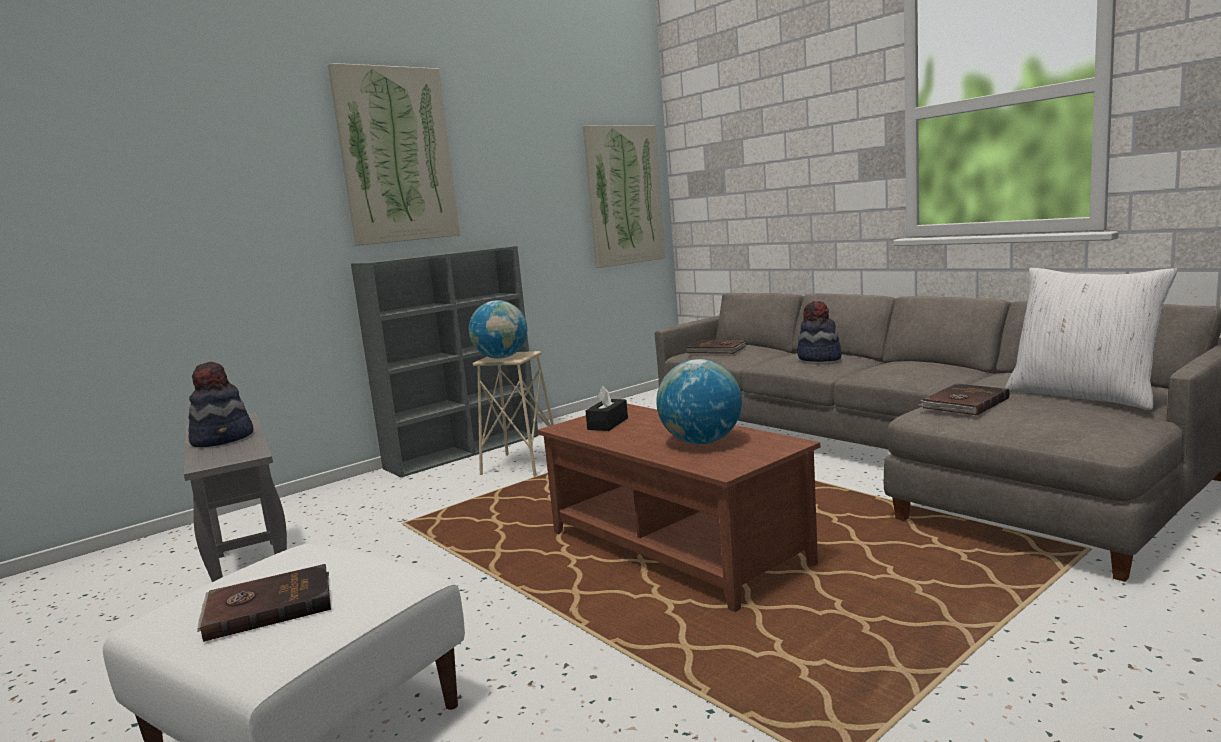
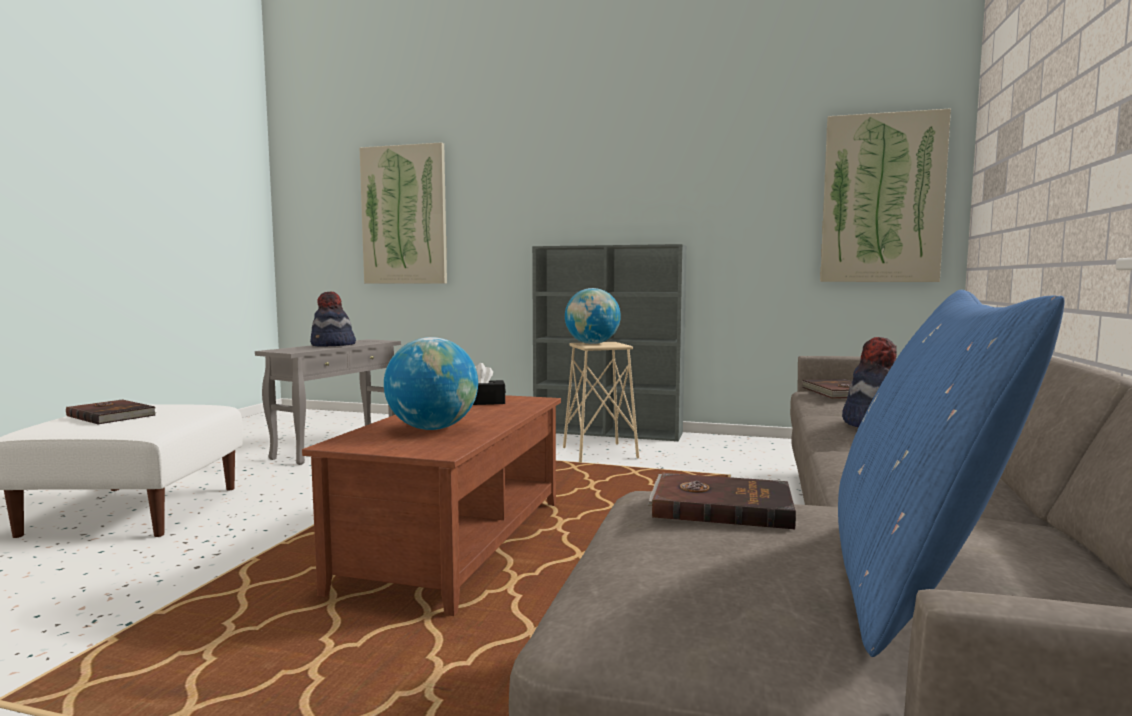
camera: 55 degrees right, 5 degrees down
(396, 155) = (599, 157): picture -> picture (404, 215)
(1083, 395) = (912, 585): white pillow -> blue pillow

